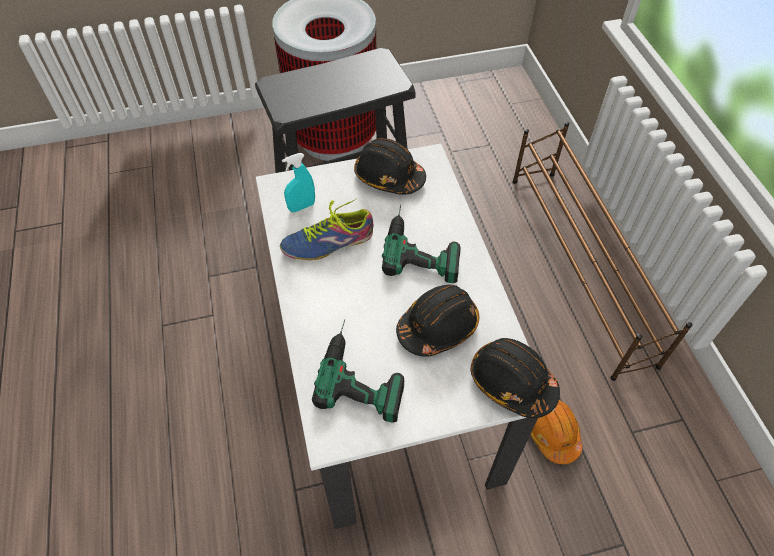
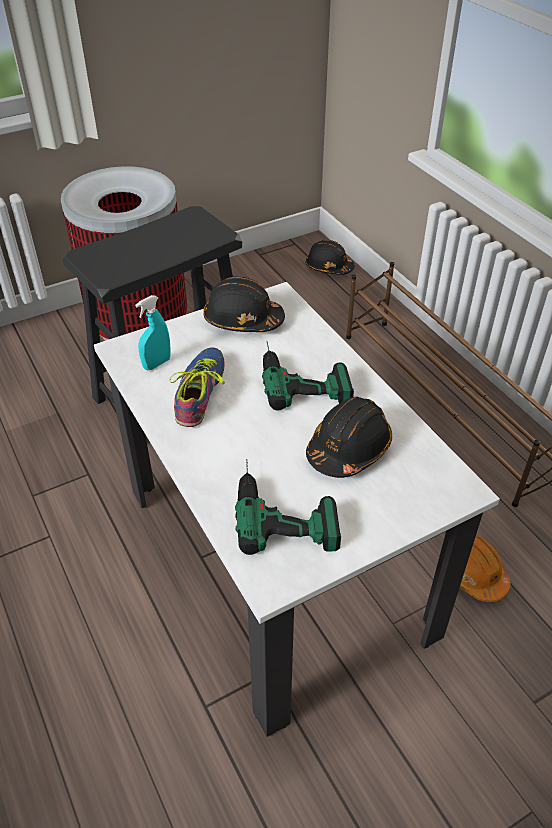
camera: 15 degrees left, 10 degrees down
(328, 243) = (199, 392): shoe -> shoe turned 135 degrees clockwise
(512, 382) = (446, 484): black hard hat -> black hard hat (328, 267)

